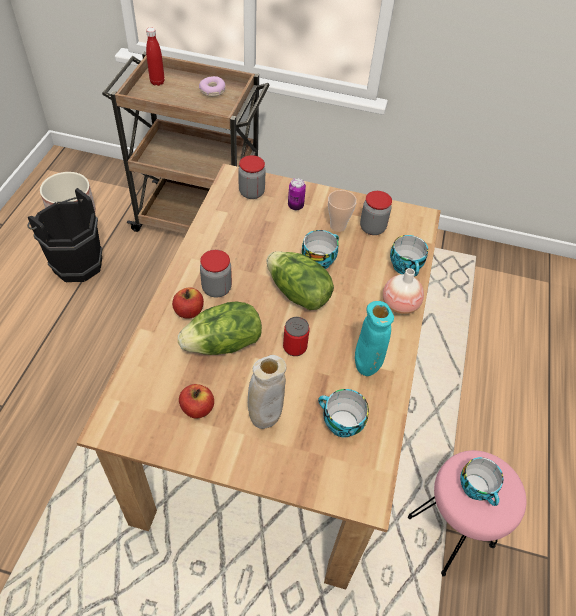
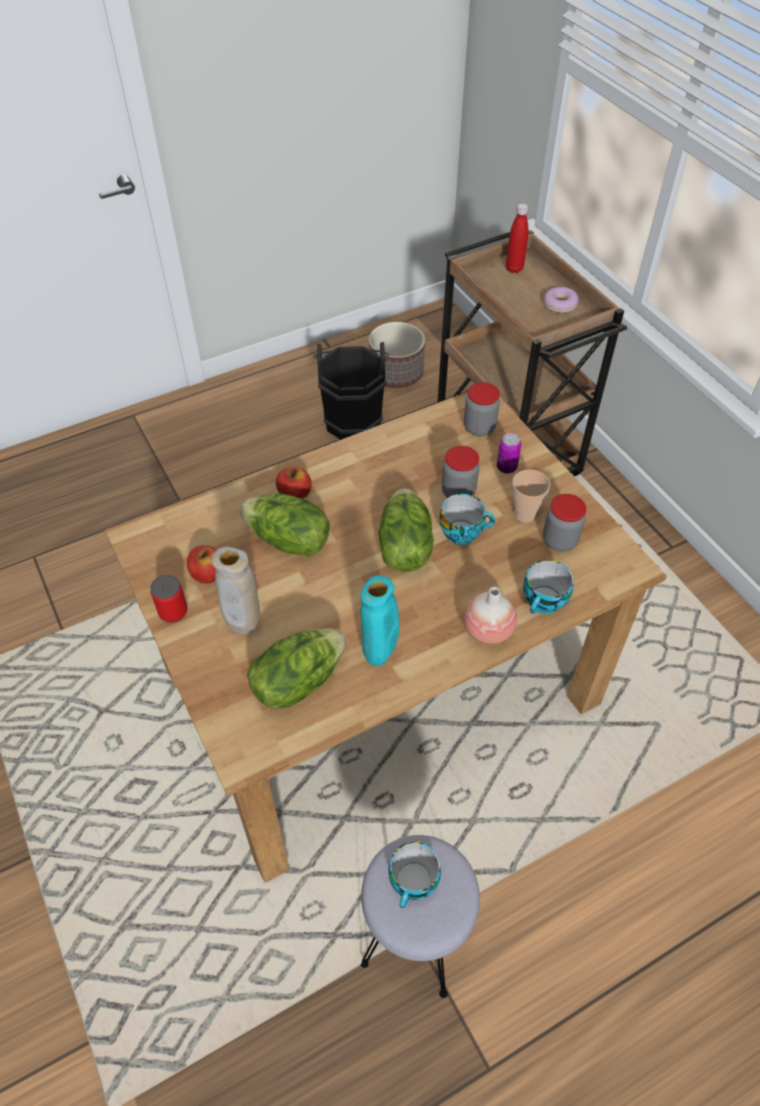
camera: 50 degrees right, 0 degrees up
(216, 288) = (339, 491): jar -> jar (458, 492)
(294, 347) = (341, 589): can -> can (173, 612)
(340, 423) = (297, 681): cup -> lettuce
(450, 533) = (415, 939): pink stool -> grey stool

